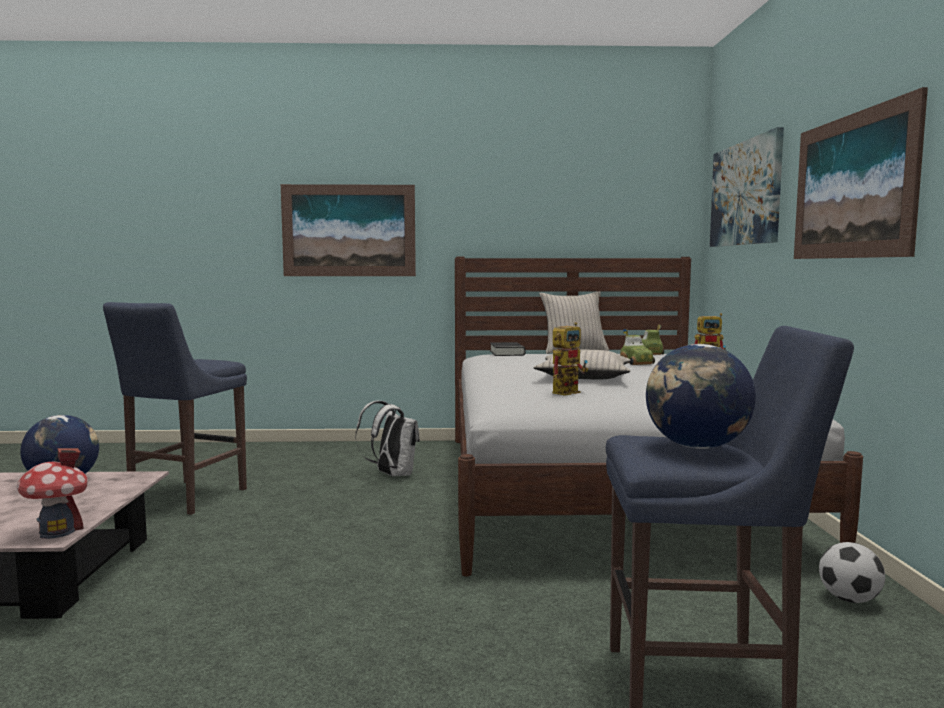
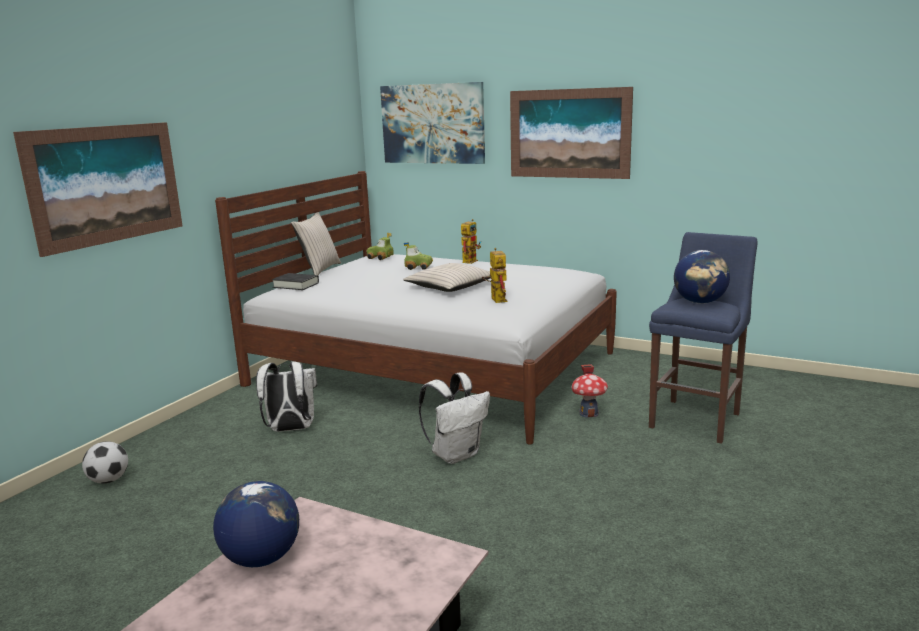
camera: 60 degrees left, 10 degrees up
(57, 532) = (443, 555): toy house -> toy house (589, 413)
(184, 498) = (201, 544): blue stool -> none
(401, 544) = (456, 454): none -> white backpack
(849, 599) = (639, 364): football -> football (109, 480)

